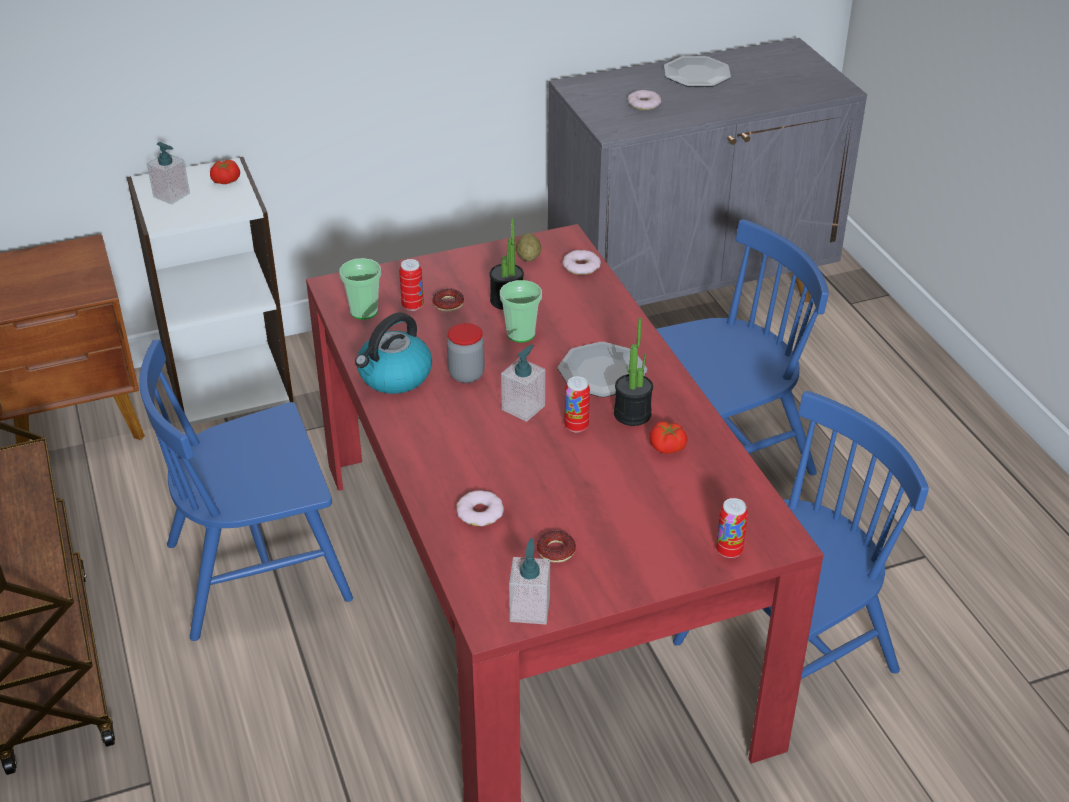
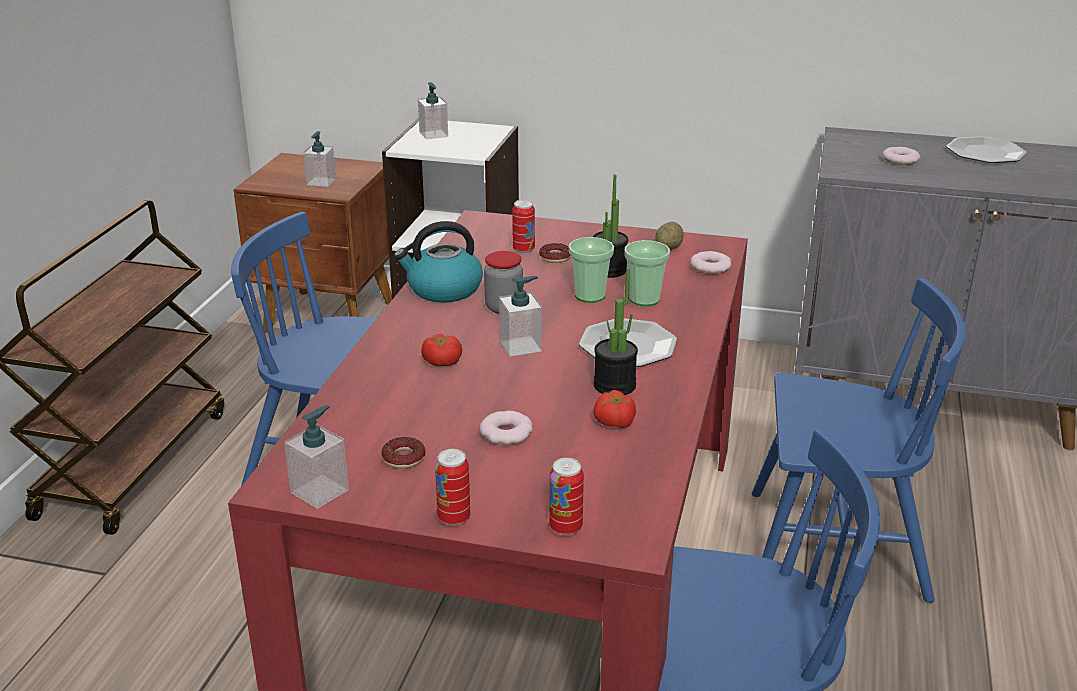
camera: 35 degrees right, 10 degrees down
(58, 284) = (321, 182): none -> soap dispenser
(225, 180) = (484, 136): tomato -> tomato (442, 361)
(364, 311) = (479, 242): cup -> cup (644, 299)
(480, 512) = (380, 404): donut -> donut (506, 433)
(576, 426) = (549, 375): can -> can (454, 518)

